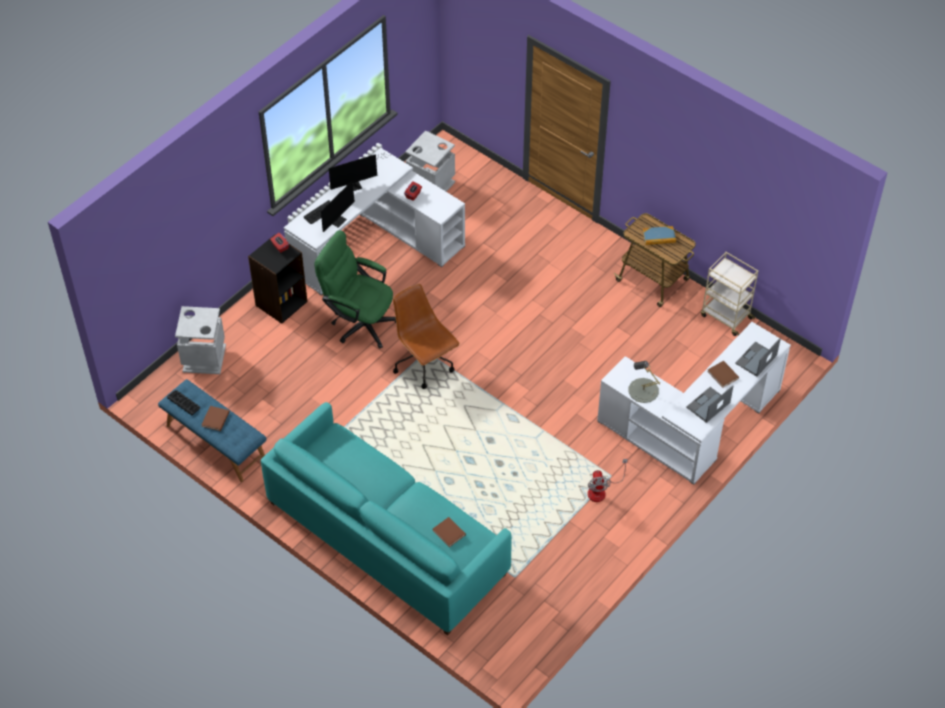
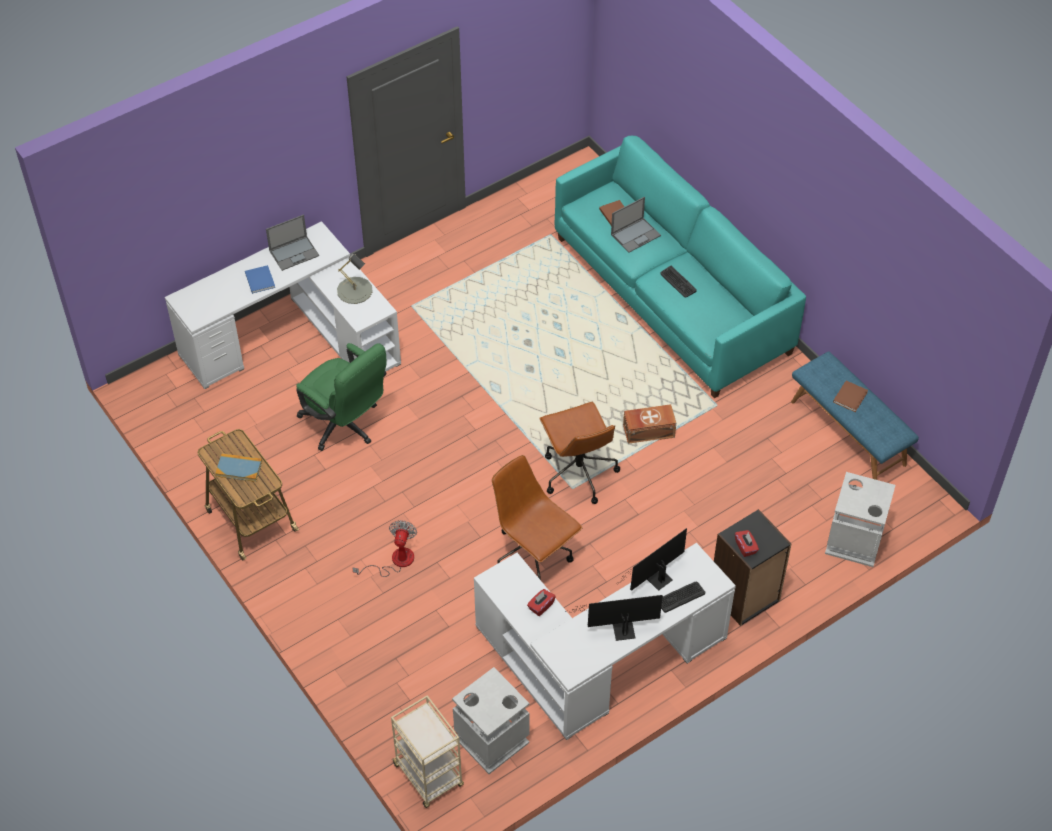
camera: 165 degrees left, 0 degrees up
(183, 402) = (887, 424): keyboard -> keyboard (678, 282)
(359, 322) = (646, 546): green office chair -> green office chair (345, 426)
(379, 409) = (648, 431): none -> brown storage box
(440, 299) = (533, 556): none -> brown office chair
(601, 490) = (428, 294): fan -> fan (395, 561)
(723, 375) = (259, 279): brown book -> blue book
(725, 316) = (188, 453): beige cart -> beige cart (429, 776)
(756, 360) = (213, 288): laptop -> laptop (636, 235)

